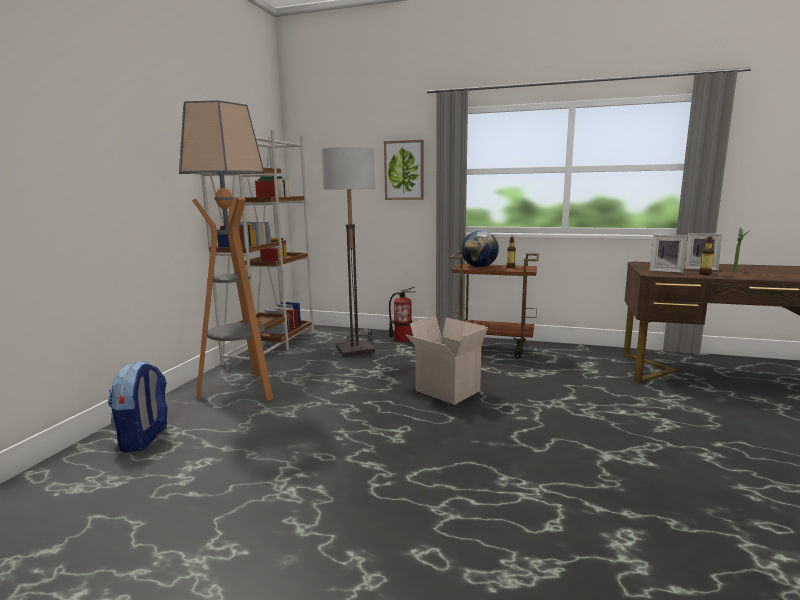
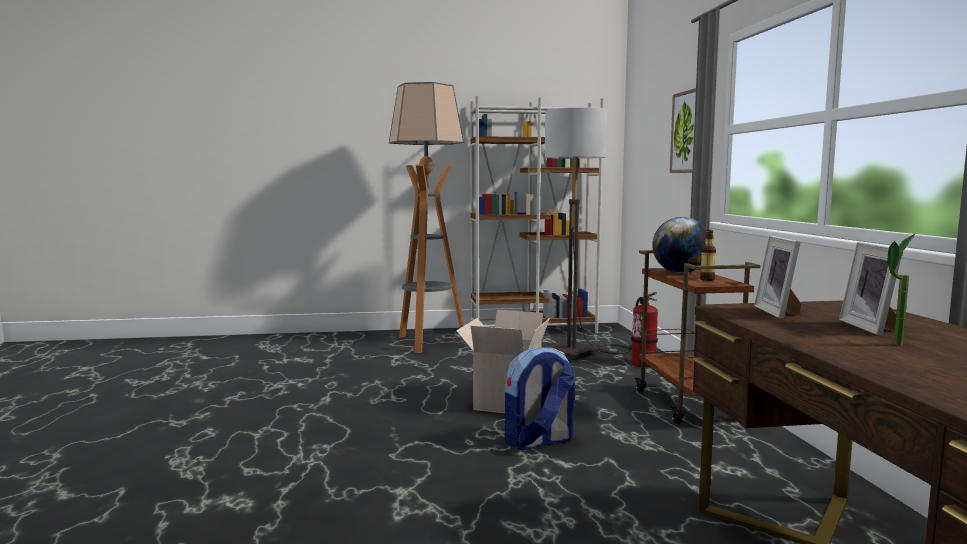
camera: 65 degrees right, 5 degrees down
(145, 439) = (329, 342): backpack -> backpack (538, 442)
(705, 274) = (799, 328): bottle -> none

